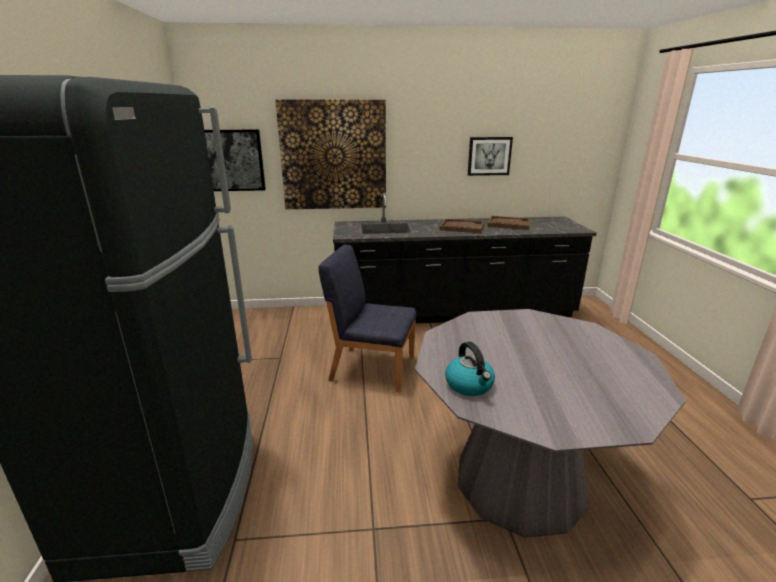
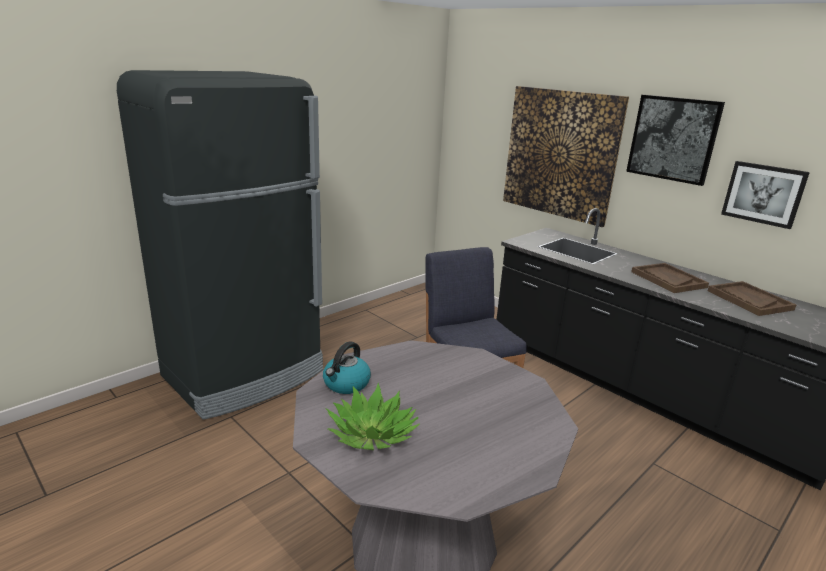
camera: 50 degrees right, 0 degrees up
(232, 160) = (472, 141): picture -> picture (673, 139)
(559, 400) = (372, 434): none -> potted plant

